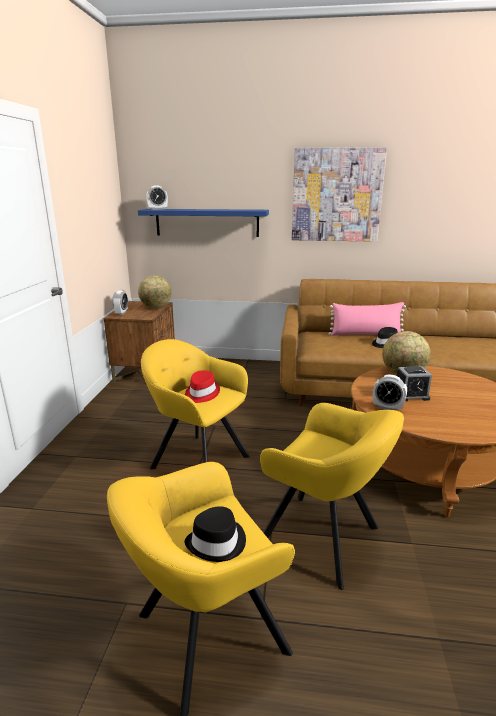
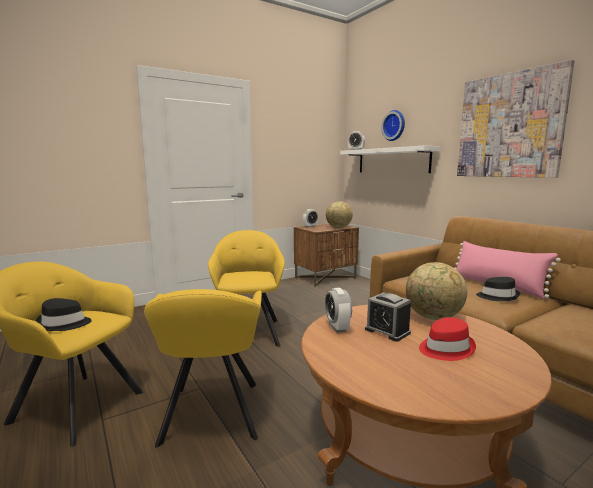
camera: 50 degrees right, 10 degrees down
(201, 393) = (248, 273): red hat -> red hat (445, 348)
(206, 182) = (394, 125): none -> wall clock
(207, 222) = (392, 161): blue shelf -> white shelf

